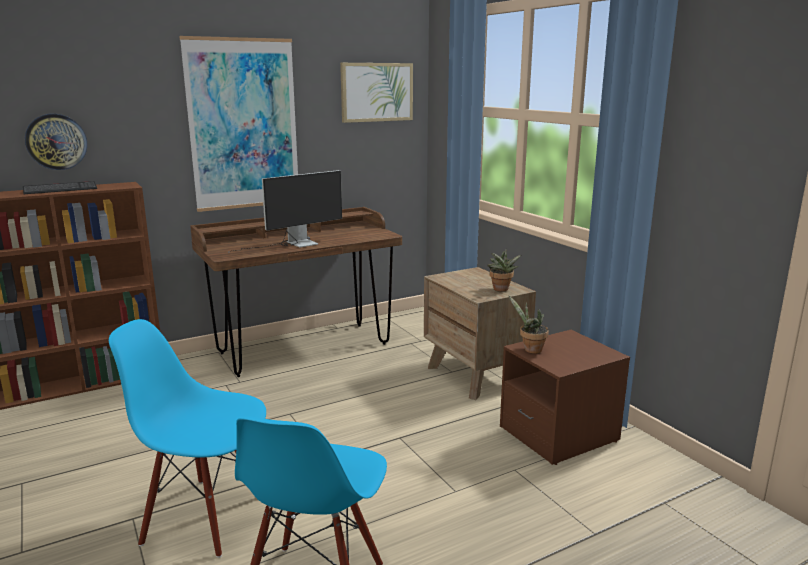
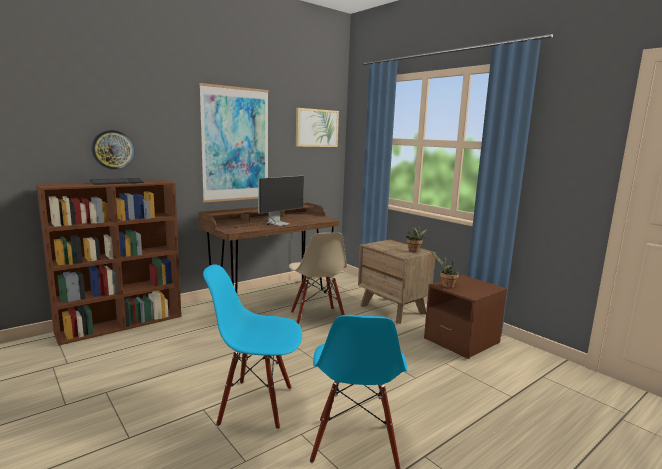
camera: 10 degrees left, 5 degrees down
(353, 385) = (317, 318): none -> beige chair

